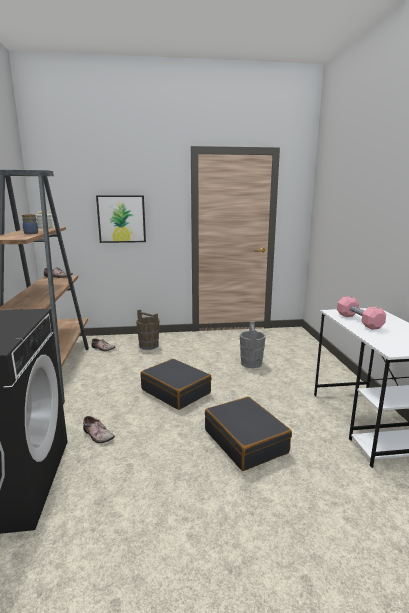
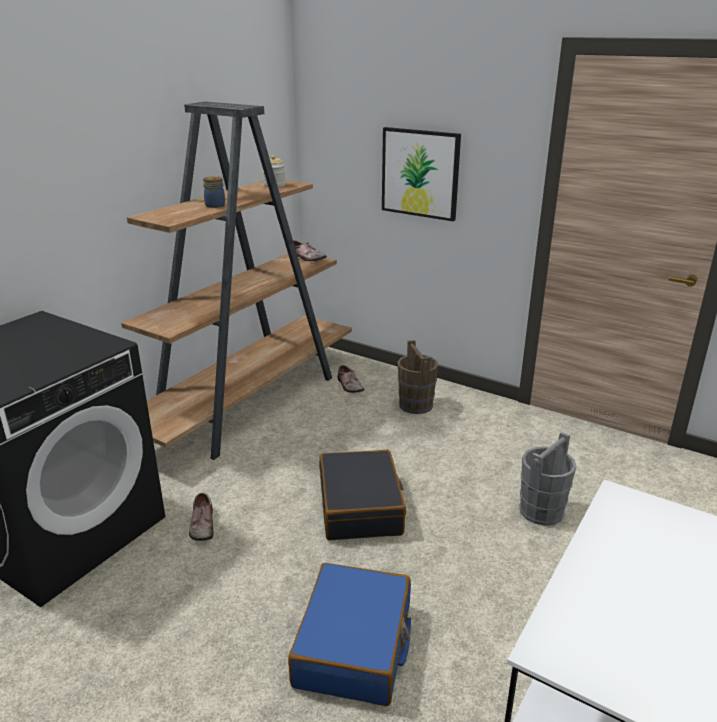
camera: 40 degrees right, 10 degrees up
(246, 441) = (354, 646): black suitcase -> blue suitcase
(359, 321) = (627, 545): pink dumbbell -> none

